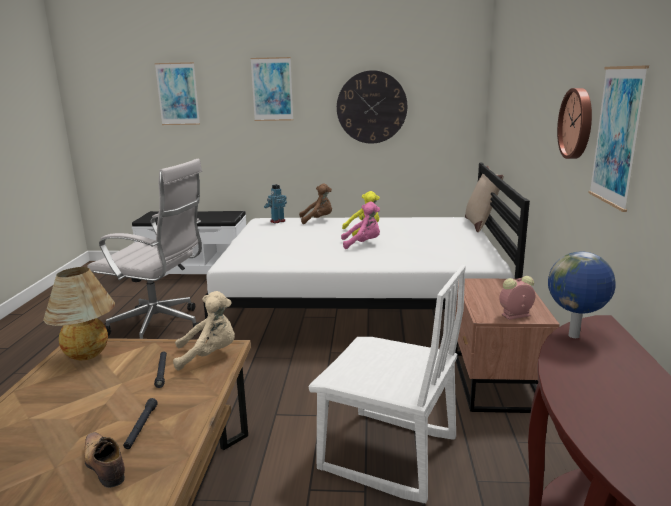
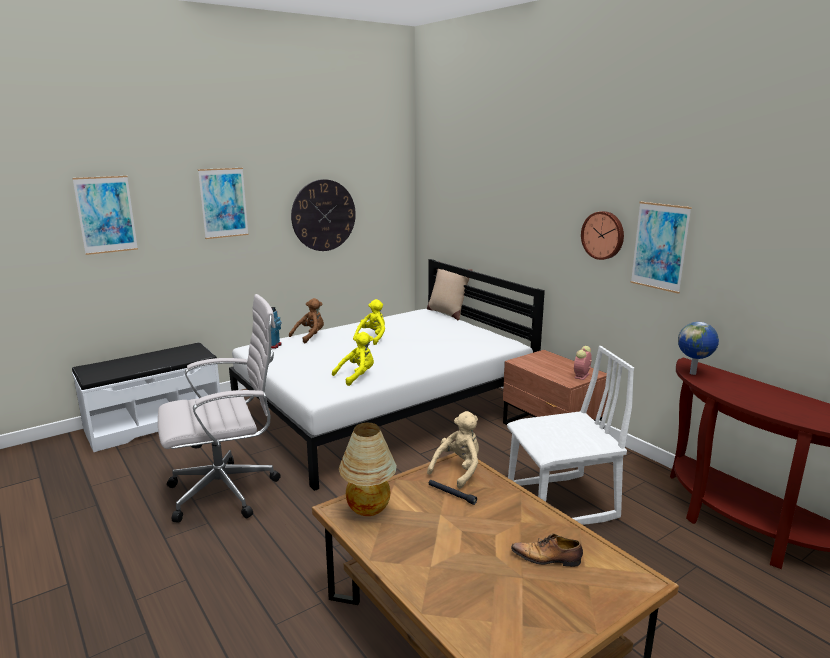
camera: 40 degrees left, 0 degrees up
(141, 427) = (519, 530): black flashlight -> none
(287, 256) = (357, 376): none -> yellow plush toy
(362, 244) = (396, 350): pink plush toy -> none

